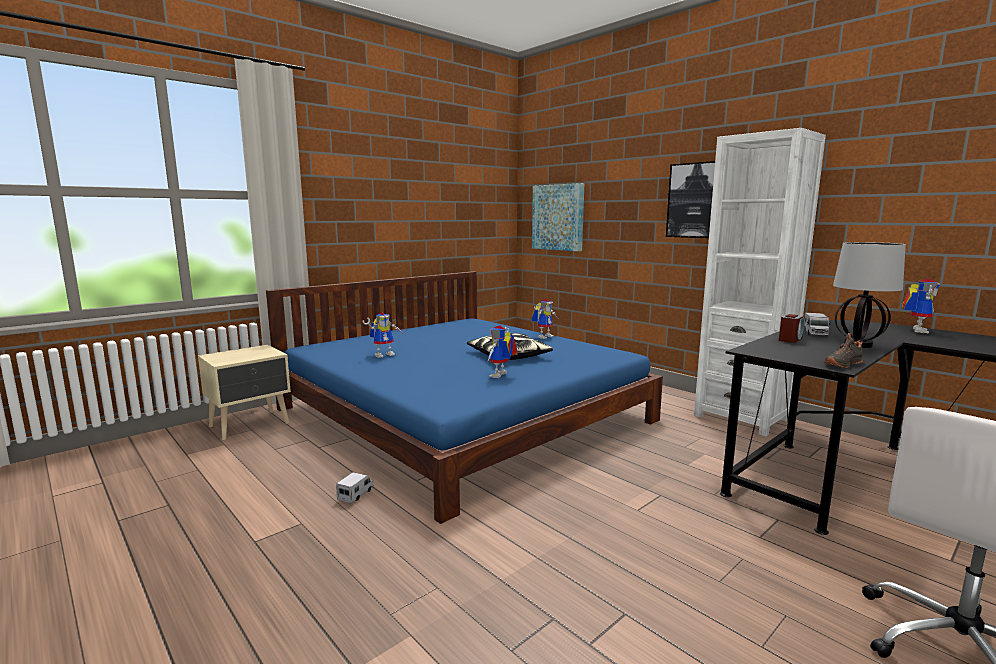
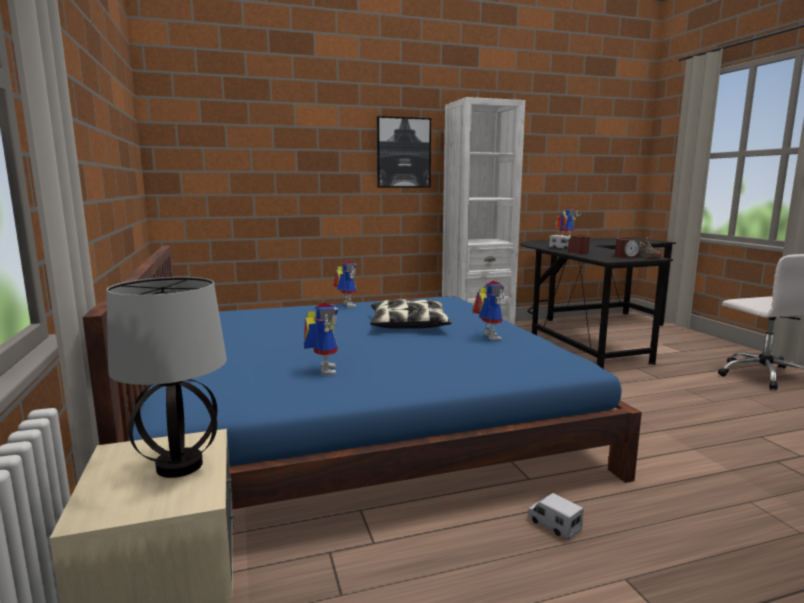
camera: 65 degrees left, 0 degrees up
(500, 376) = (487, 336): toy robot -> toy robot turned 150 degrees counterclockwise
(558, 217) = (225, 168): picture -> none
(809, 356) = (626, 256): none -> alarm clock
(858, 345) = (599, 249): table lamp -> table lamp (180, 465)

